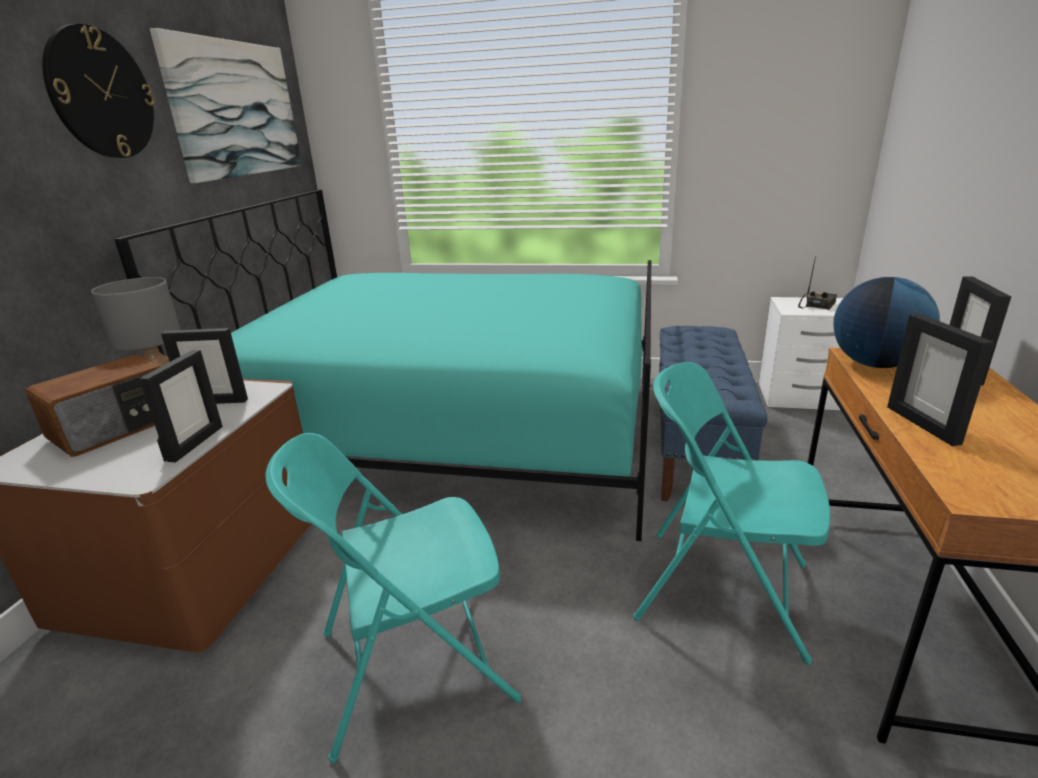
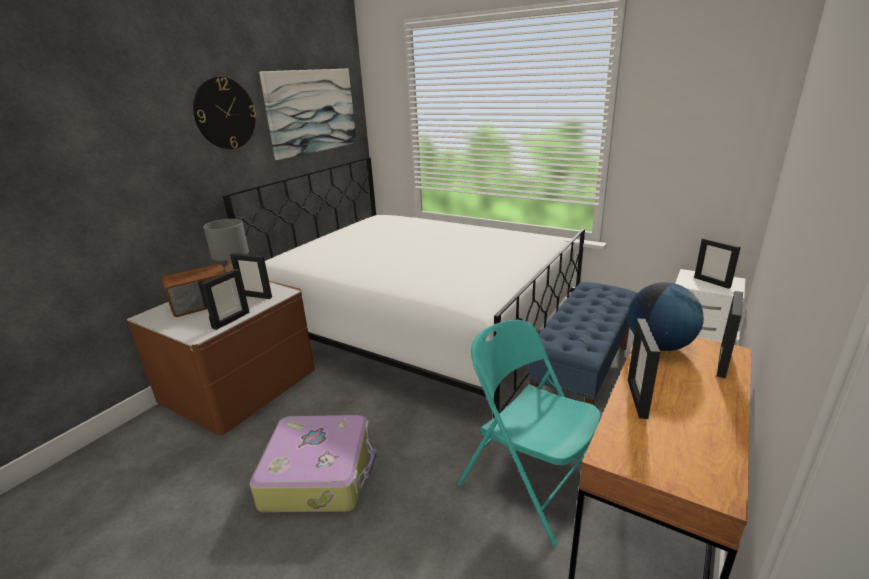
camera: 20 degrees right, 0 degrees up
(415, 664) = (319, 473): turquoise chair -> suitcase
(454, 431) = (420, 332): turquoise bed -> white bed
(816, 305) = (712, 282): radio -> picture frame

